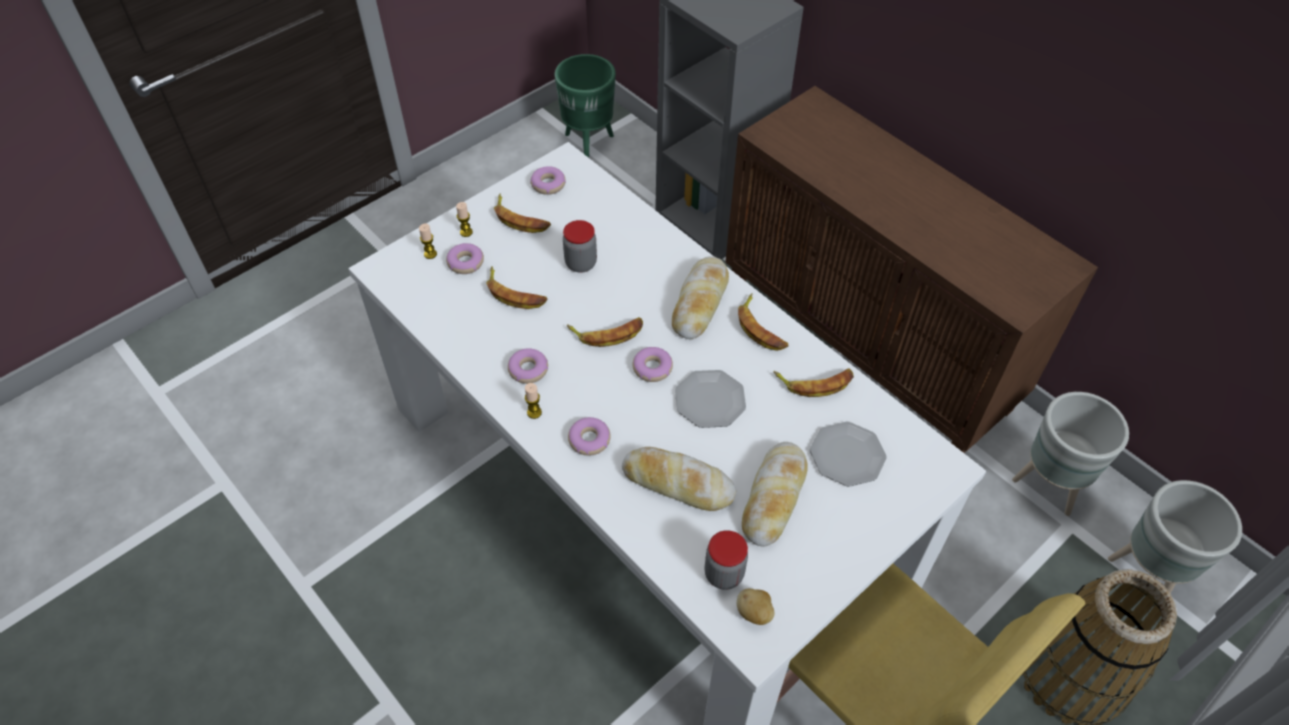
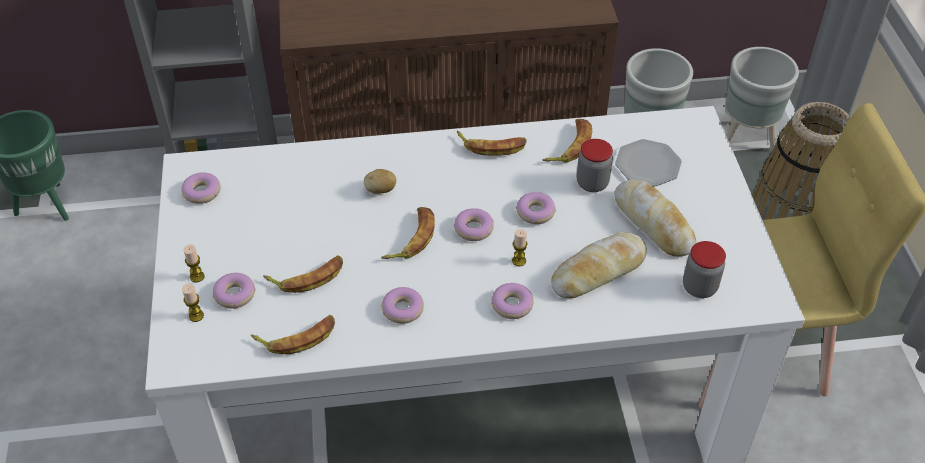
camera: 55 degrees left, 5 degrees down
(520, 219) = (223, 231): banana -> banana (297, 337)
(534, 412) = (452, 327): candle -> candle (519, 261)
(581, 263) = (318, 217): jar -> jar (592, 183)
(700, 303) = (434, 166): bread -> none
(709, 400) = (535, 212): plate -> donut
(754, 613) = (744, 287): potato -> potato (380, 190)

